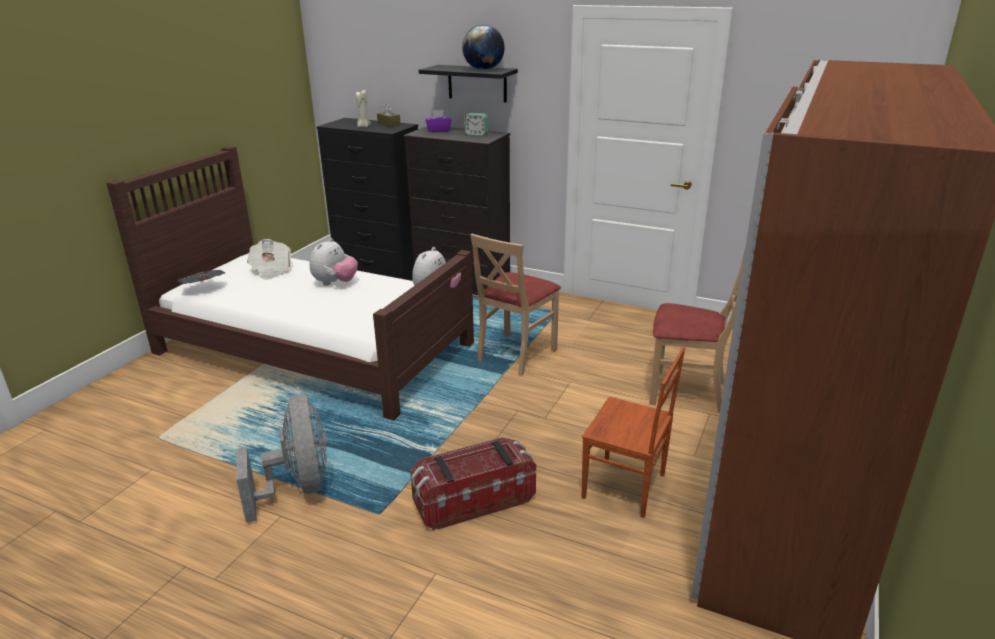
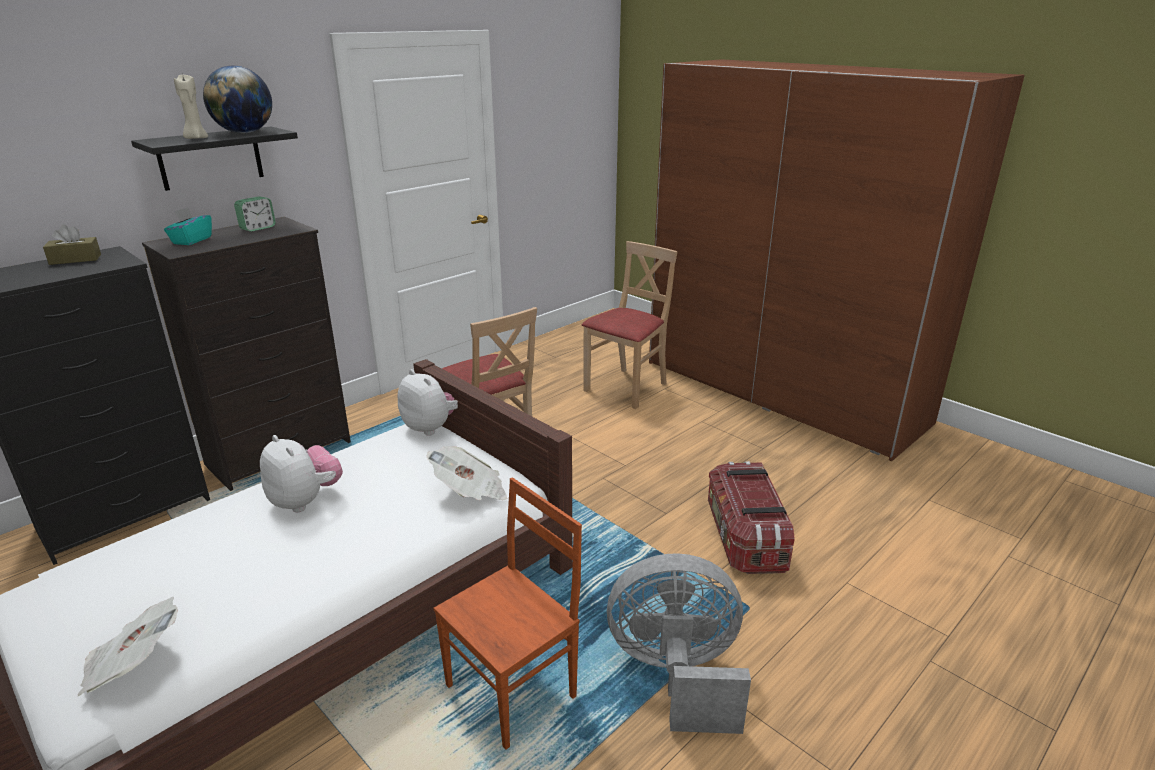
camera: 70 degrees left, 0 degrees up
(271, 270) = (161, 565): newspaper -> newspaper (470, 491)
(363, 126) = (45, 274): beige candle -> beige candle (196, 138)
(438, 130) = (191, 240): purple tissue box -> turquoise tissue box
(625, 487) = (750, 452): brown chair -> brown chair (513, 691)

